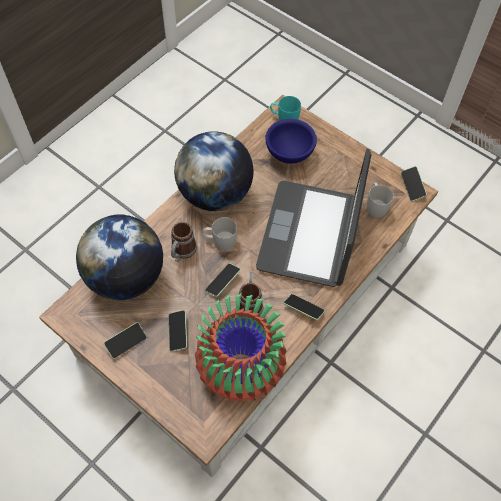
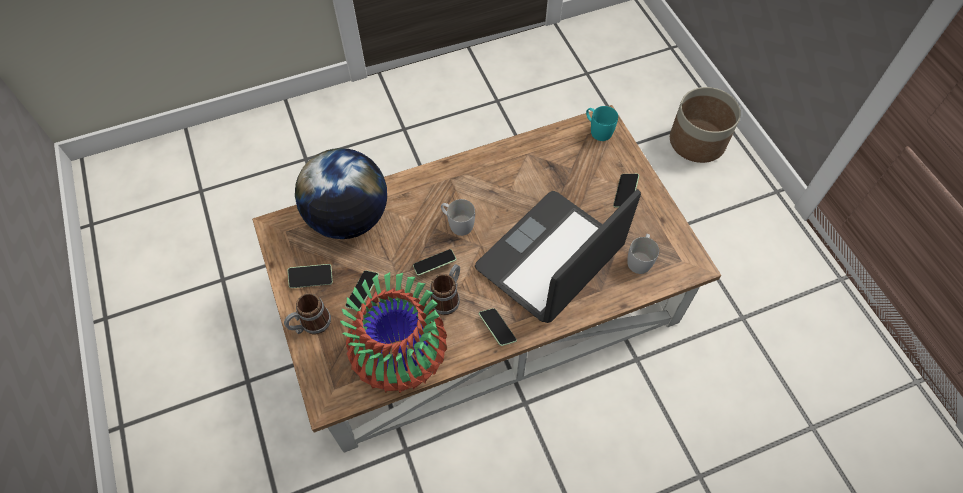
camera: 30 degrees right, 0 degrees up
(182, 252) = (414, 218): mug -> mug (311, 325)
(215, 194) = (481, 176): globe -> none
(290, 153) = (582, 167): blue bowl -> none
(340, 100) = (697, 141): none -> planter
(412, 186) = (694, 257): phone -> phone (625, 193)

